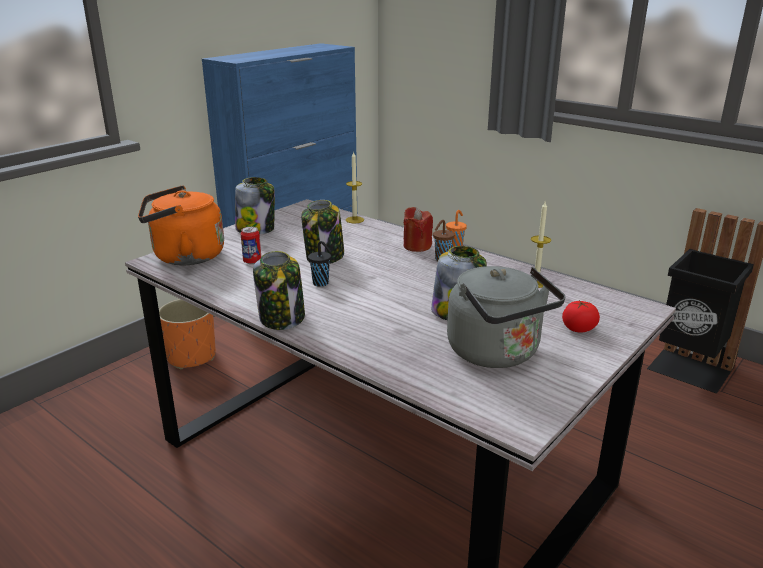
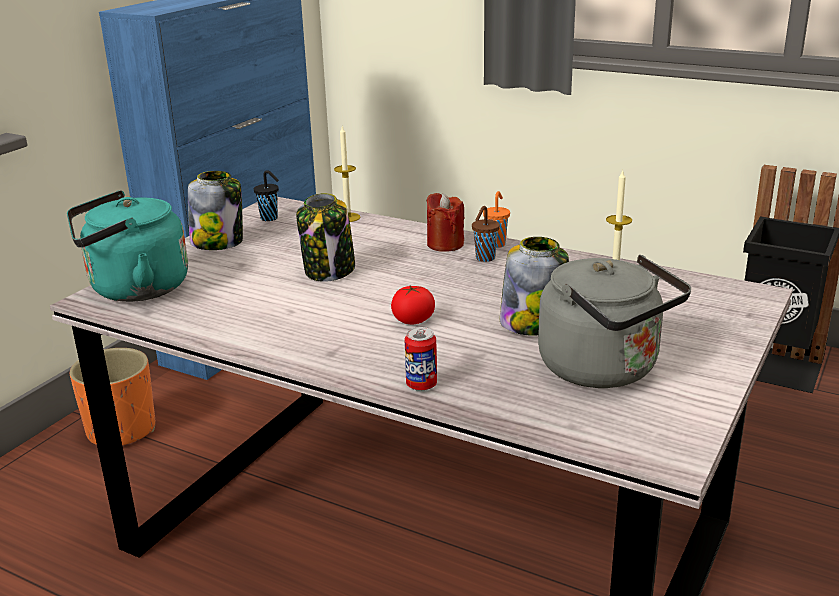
camera: 10 degrees left, 0 degrees up
(184, 257) = (133, 289): orange kettle -> turquoise kettle
(252, 261) = (232, 286): can -> can (421, 385)
(282, 318) = (308, 357): jar -> none
(321, 283) = (340, 306): black cup -> black cup (270, 218)
(578, 329) = (690, 327): tomato -> tomato (413, 320)

